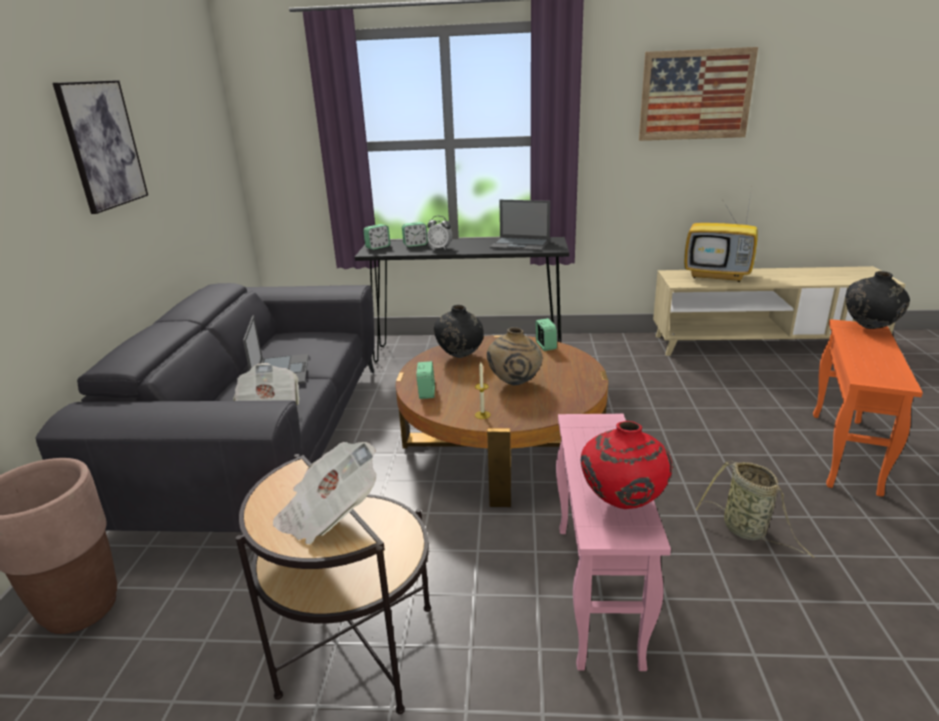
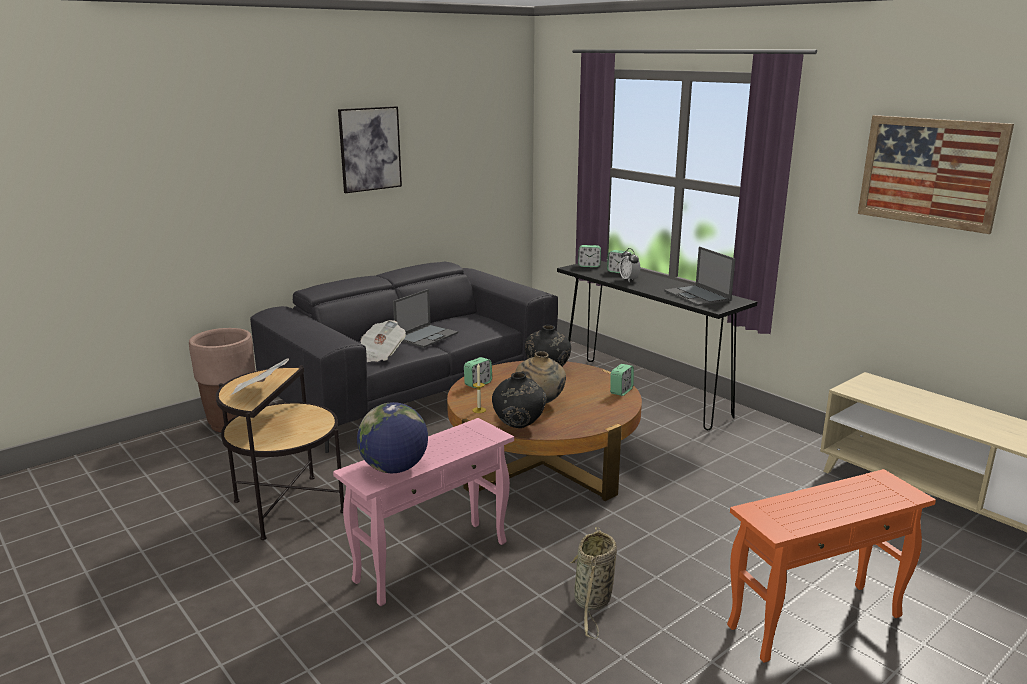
camera: 45 degrees right, 5 degrees down
(621, 504) = (394, 469): red vase -> globe
(718, 276) = (918, 400): television -> none
(869, 328) = (901, 492): black vase -> black vase (519, 427)

